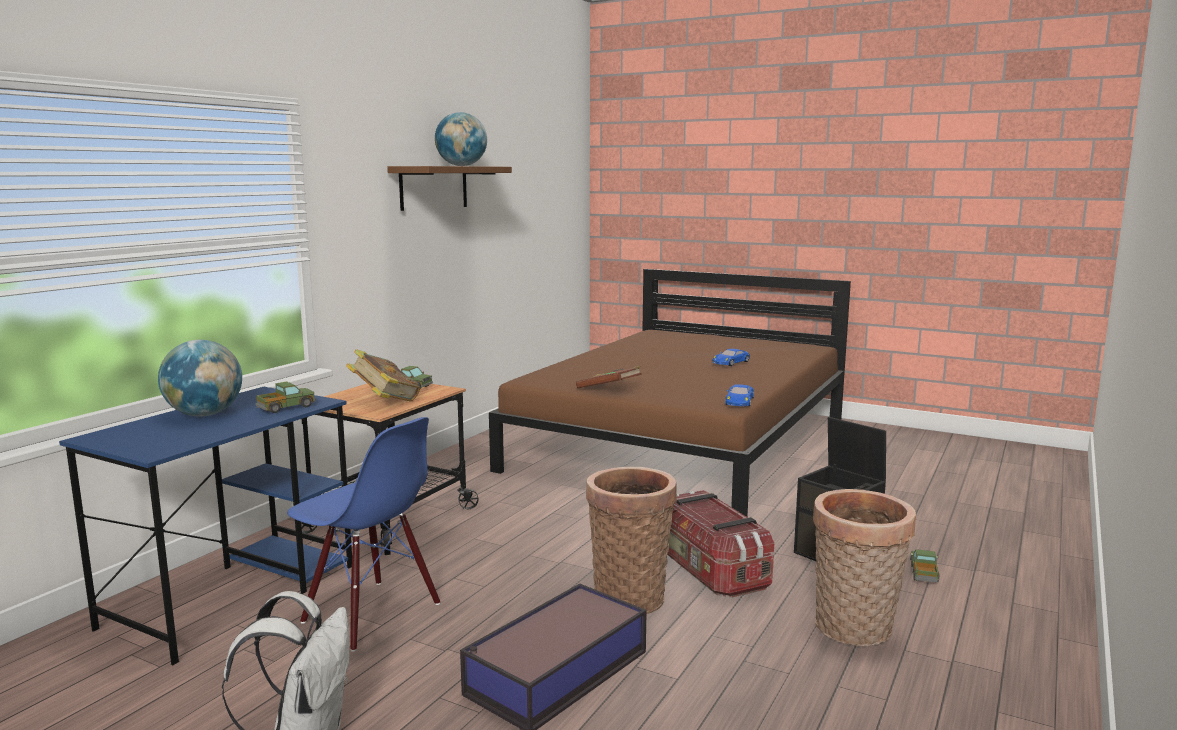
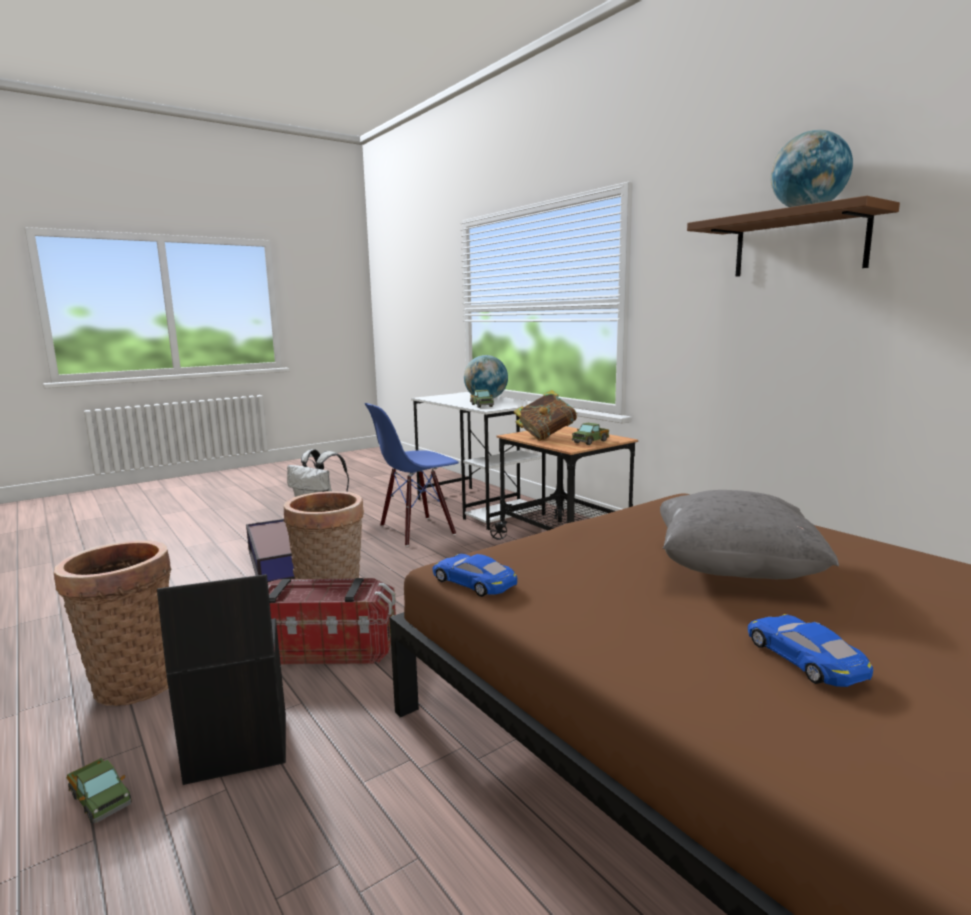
camera: 115 degrees right, 0 degrees up
(233, 595) = (479, 507): blue desk -> white desk
(609, 389) = (611, 526): brown book -> none
(653, 371) = (734, 570): none -> grey pillow

